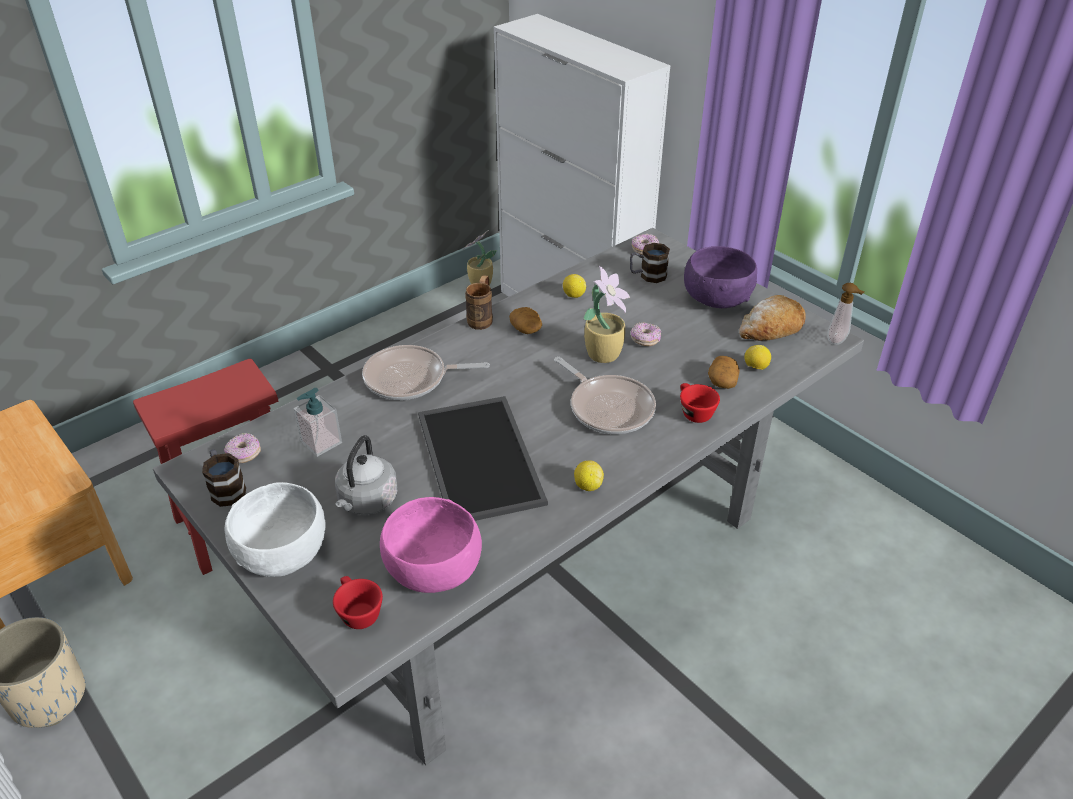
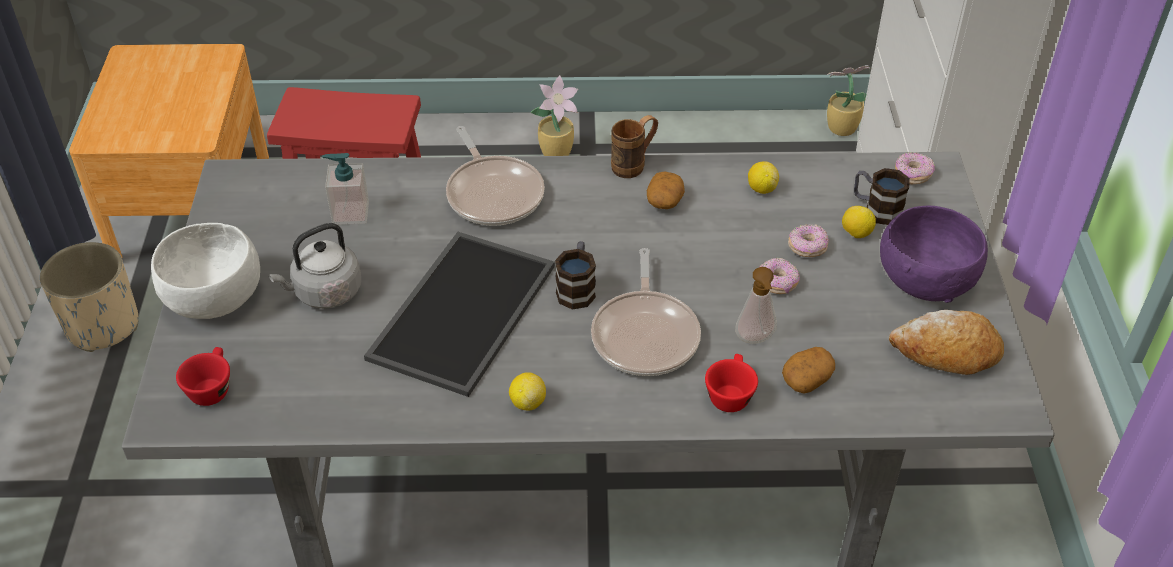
camera: 40 degrees right, 5 degrees up
(226, 488) = (235, 212): mug -> mug (577, 288)
(244, 455) = (280, 188): donut -> donut (807, 248)
(410, 379) = (493, 193): frying pan -> frying pan turned 150 degrees counterclockwise
(434, 570) = (307, 392): pink bowl -> none
(604, 353) = (714, 273): potted plant -> potted plant (558, 152)
(755, 367) = (866, 387): lemon -> lemon (856, 233)
(838, 341) = (1015, 417): soap dispenser -> soap dispenser (755, 340)

